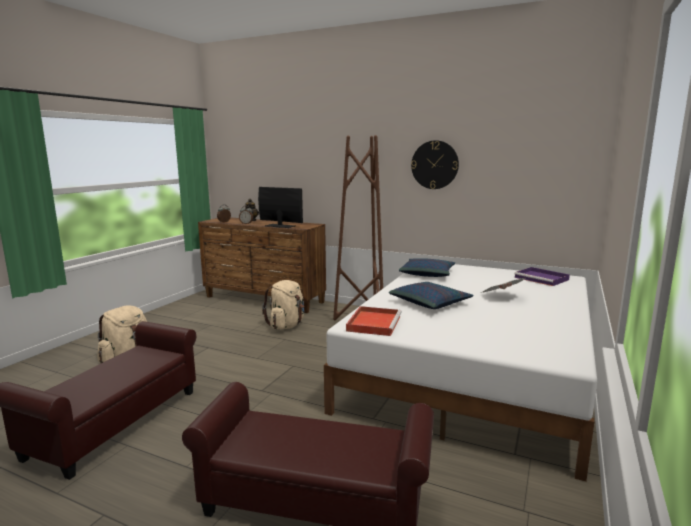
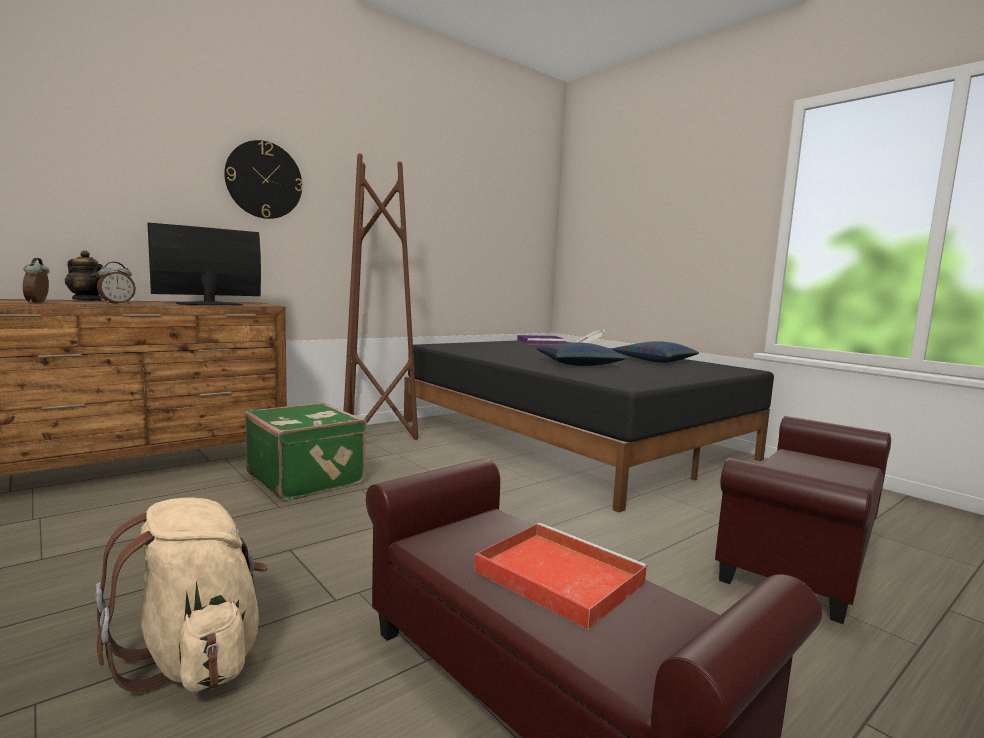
camera: 65 degrees left, 5 degrees down
(287, 325) = (307, 478): beige backpack -> green suitcase
(374, 323) = (625, 380): red tray -> red tray (556, 576)
(427, 274) = (472, 350): blue pillow -> blue pillow (654, 361)
(434, 165) = (420, 218): wall clock -> wall clock (264, 180)
(473, 371) = (571, 439): white bed -> black bed

